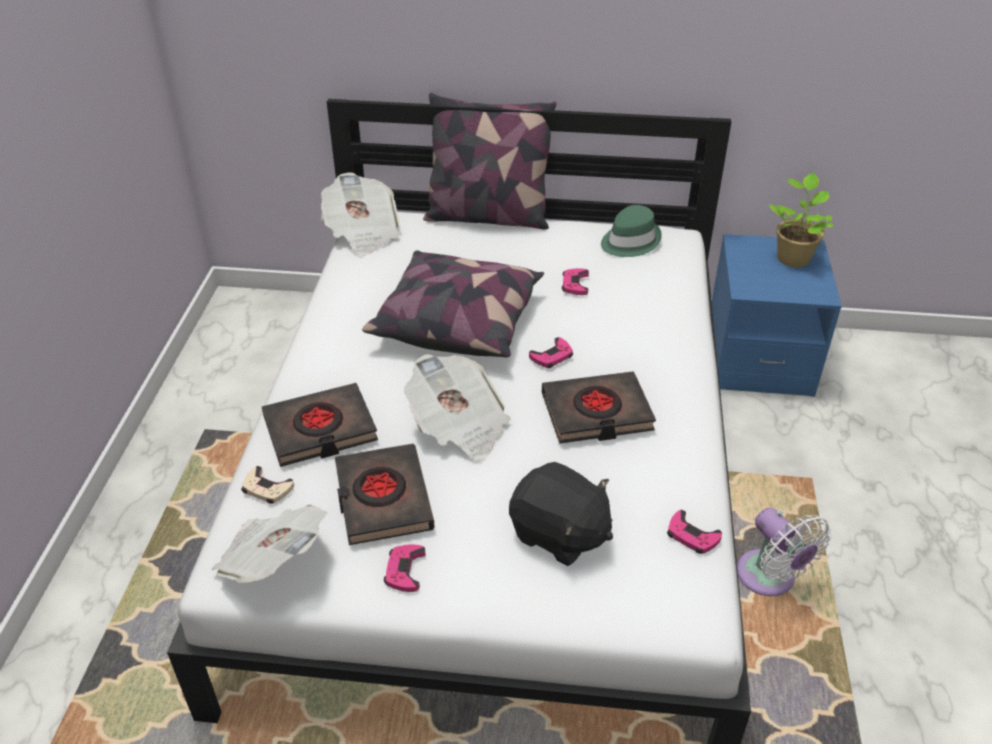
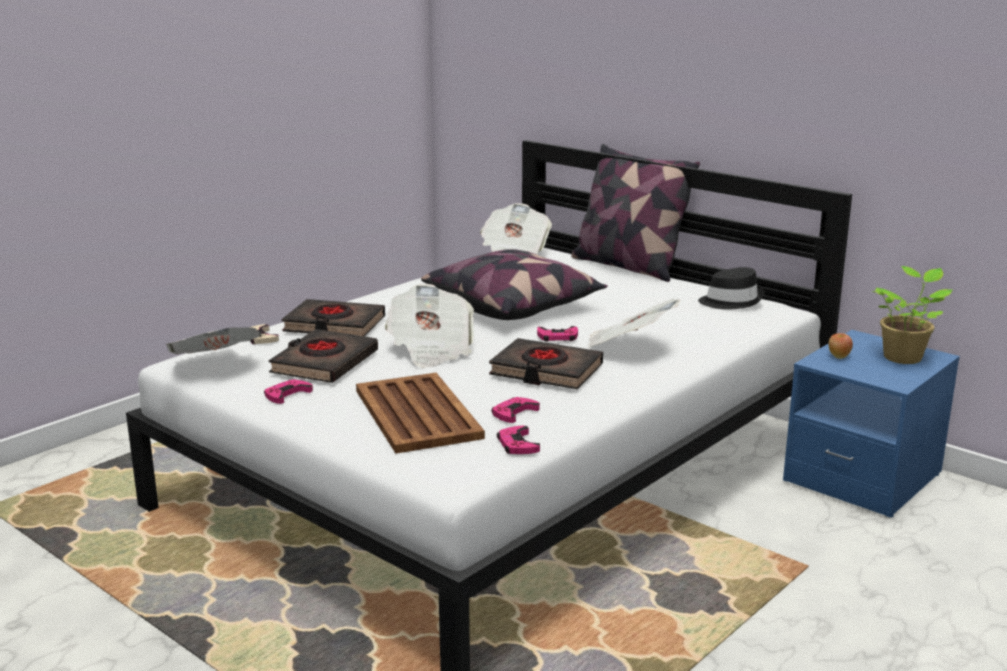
camera: 35 degrees right, 20 degrees down
(559, 534) = (417, 413): black plush toy -> brown tray
(575, 284) = (639, 309): pink game controller -> pink game controller (514, 413)
(623, 345) = (628, 347): none -> newspaper
(629, 241) = (731, 301): green hat -> black hat
(752, 276) = (838, 356): none -> apple
(769, 579) = (670, 608): white fan -> none

